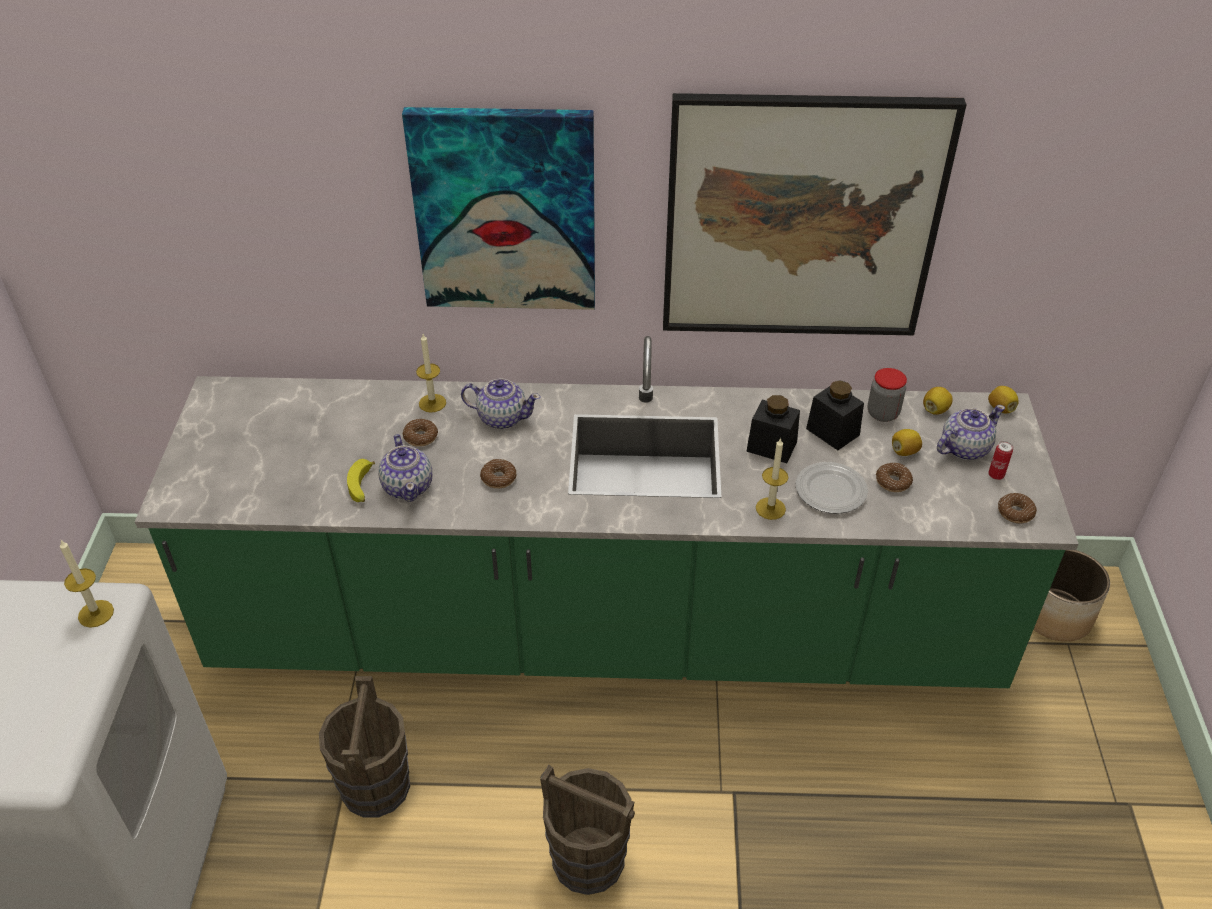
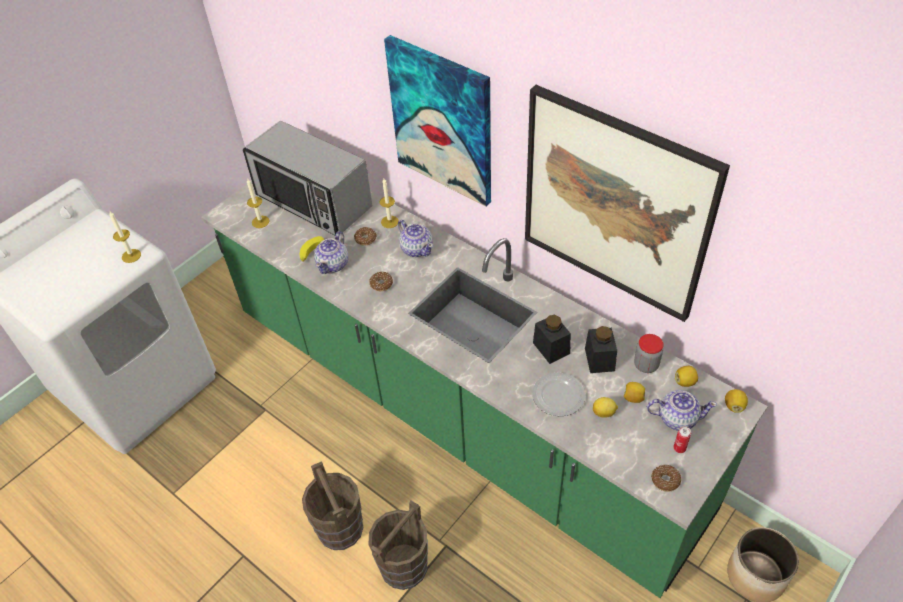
camera: 40 degrees right, 5 degrees up
(297, 426) = (313, 201): none -> microwave
(375, 785) = (276, 421): brown bucket -> brown bucket (404, 566)
(770, 508) = (510, 386): candle -> candle (260, 222)
(893, 482) = (604, 413): donut -> lemon

